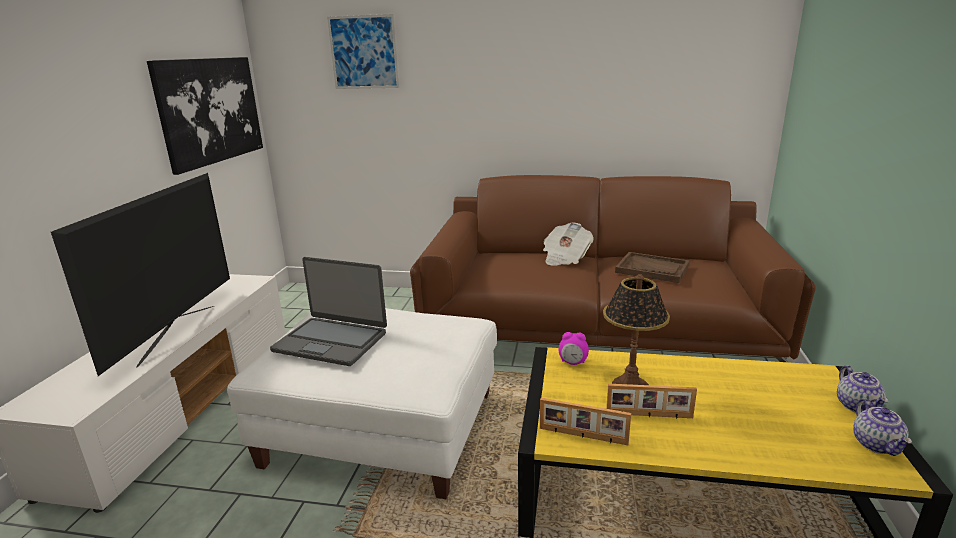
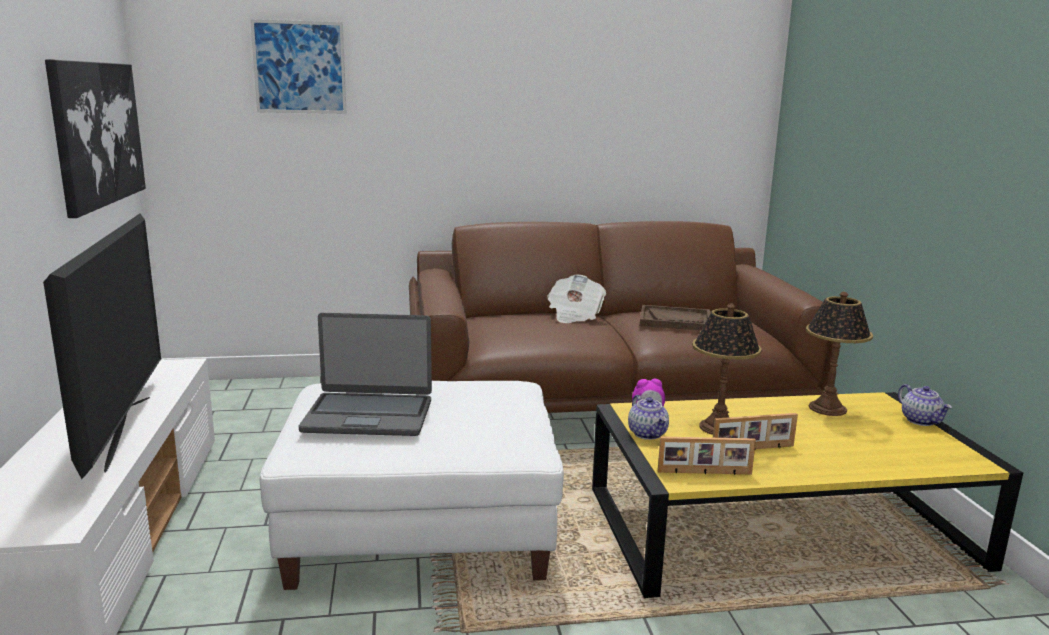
camera: 20 degrees left, 5 degrees down
(758, 377) = (827, 408): none -> table lamp
(877, 445) = (952, 446): teapot -> teapot (648, 434)

